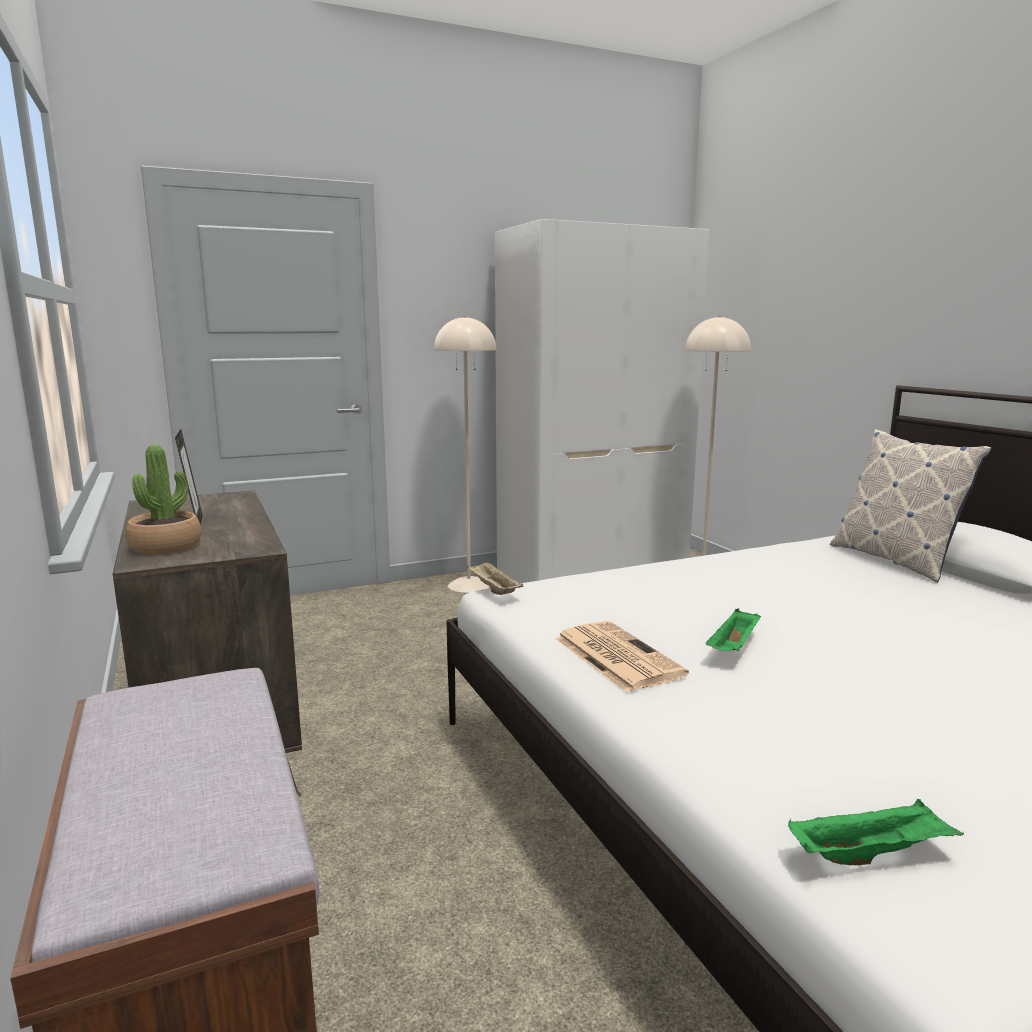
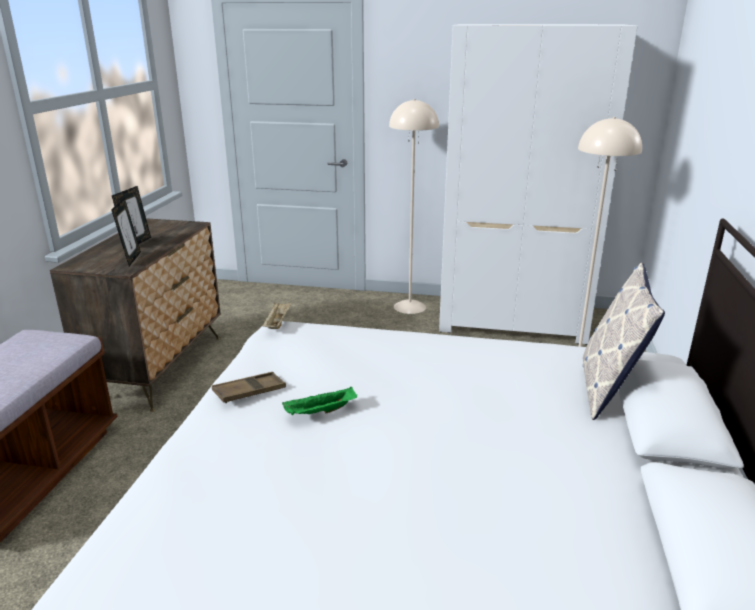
camera: 35 degrees right, 10 degrees up
(165, 546) = (96, 257): potted plant -> none
(235, 538) = (131, 259): none -> picture frame
(615, 656) = (249, 391): newspaper -> brown tray
(870, 853) = (137, 549): green tray -> none

